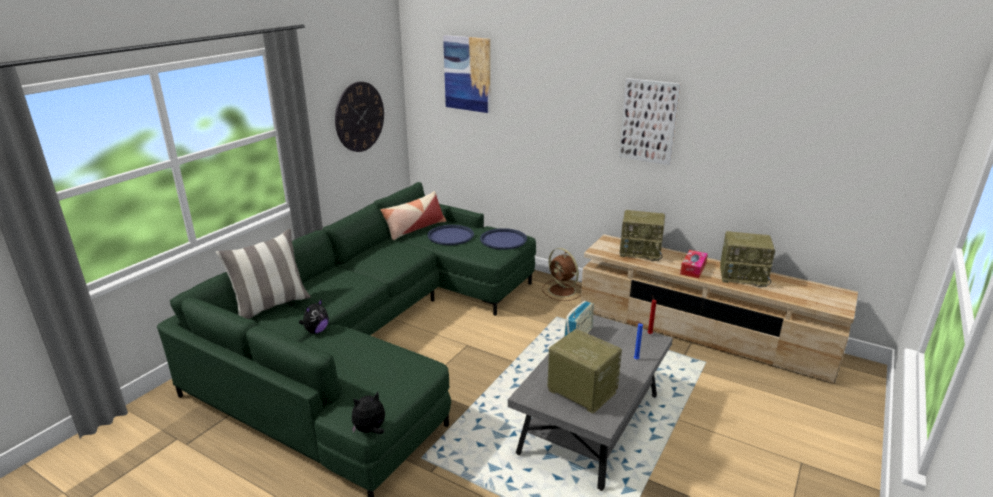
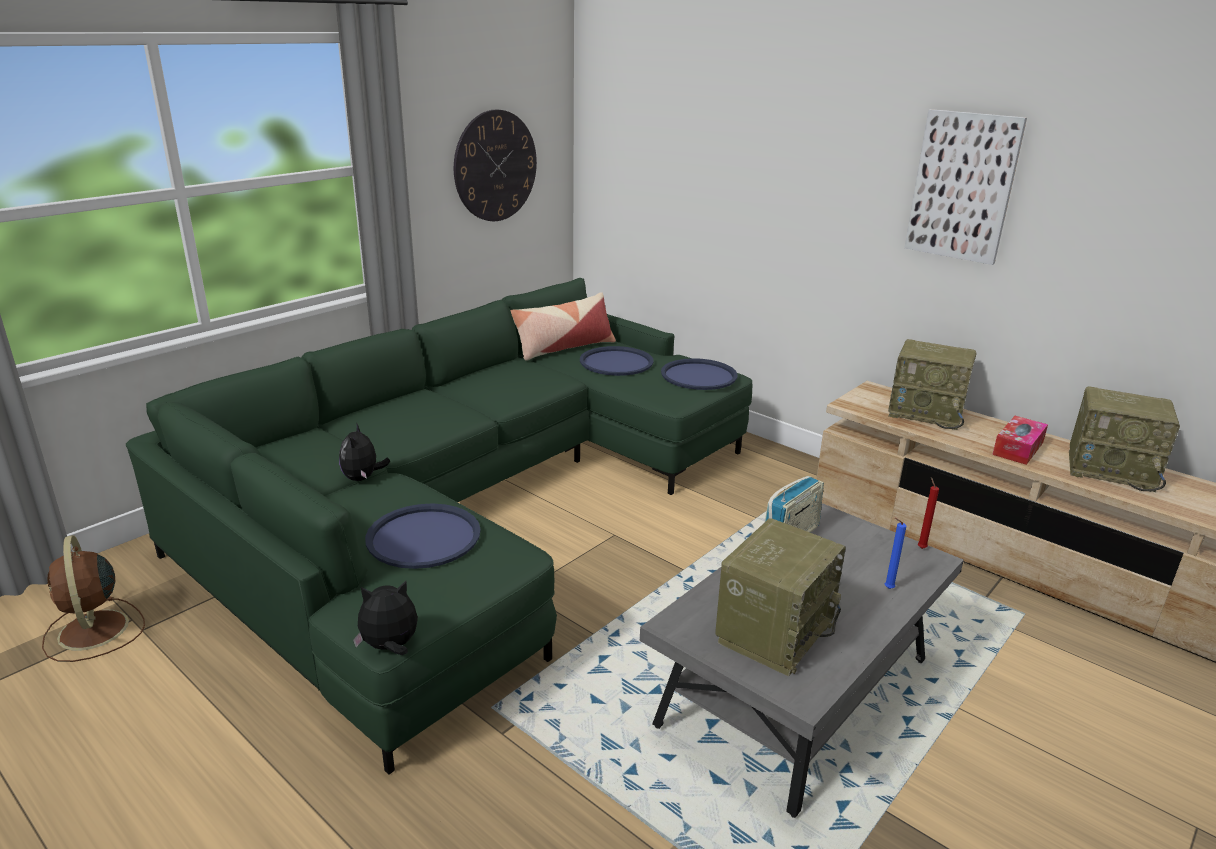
camera: 10 degrees right, 0 degrees up
(271, 306) = (308, 434): pillow -> none
(316, 331) = (363, 478): plush toy -> plush toy turned 135 degrees clockwise
(368, 363) = (423, 537): none -> blue tray
(467, 74) = (669, 106): picture -> none
(563, 291) = (790, 469): brown fan -> brown fan (93, 631)
(580, 391) = (774, 631): radio -> radio turned 75 degrees clockwise

